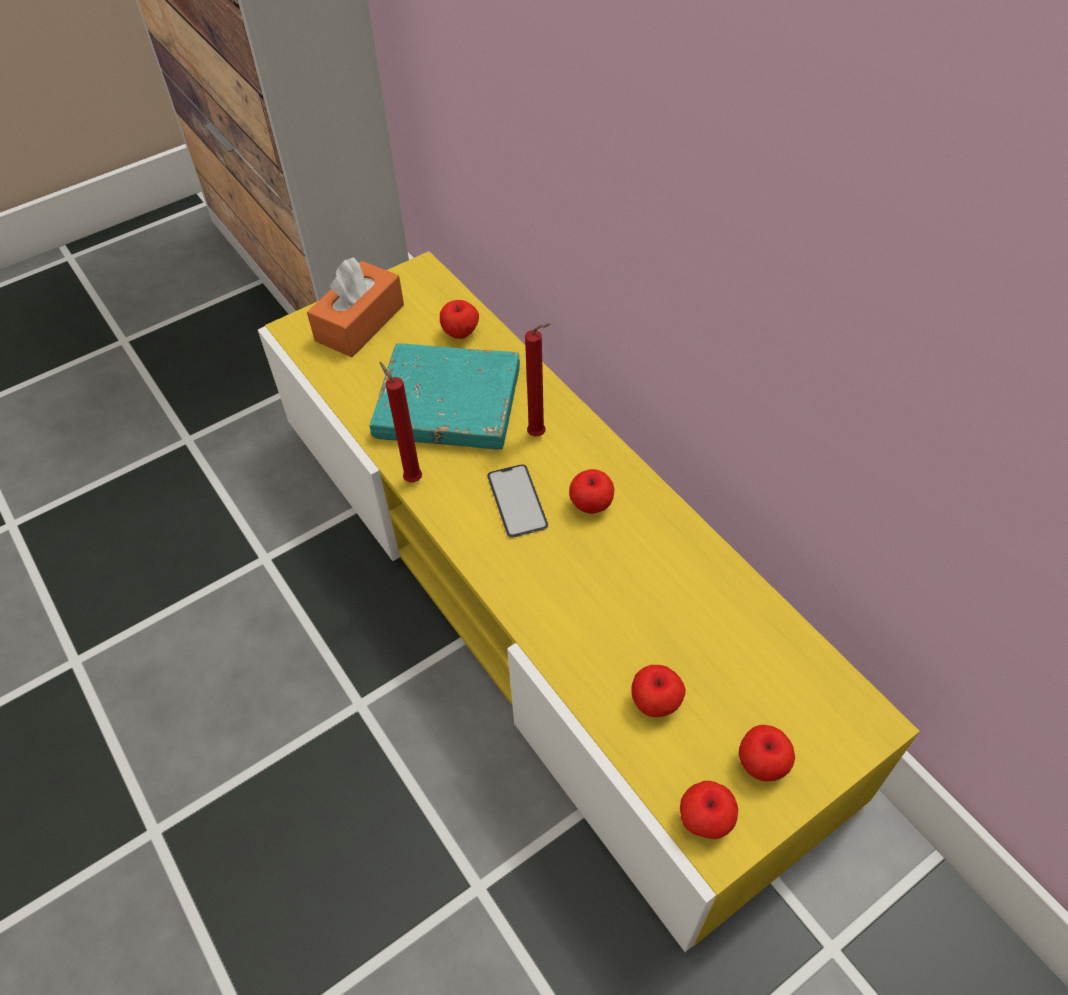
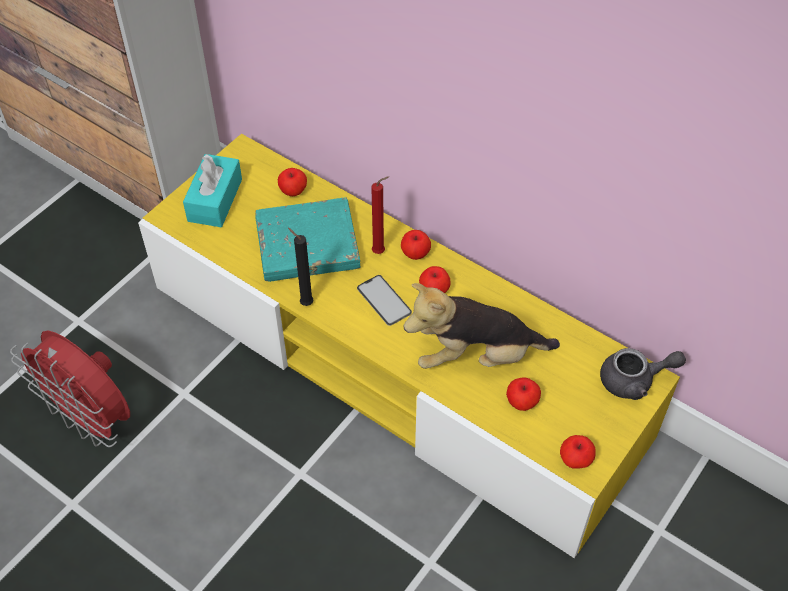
camera: 20 degrees left, 0 degrees up
(146, 562) = (92, 420): none -> red fan
(360, 323) = (215, 200): orange tissue box -> turquoise tissue box
(411, 478) = (304, 303): red candle -> black candle
(613, 613) = (476, 356): none -> plush toy
(762, 763) = (597, 420): apple -> apple (415, 253)
(843, 717) = (634, 381): none -> grey teapot

